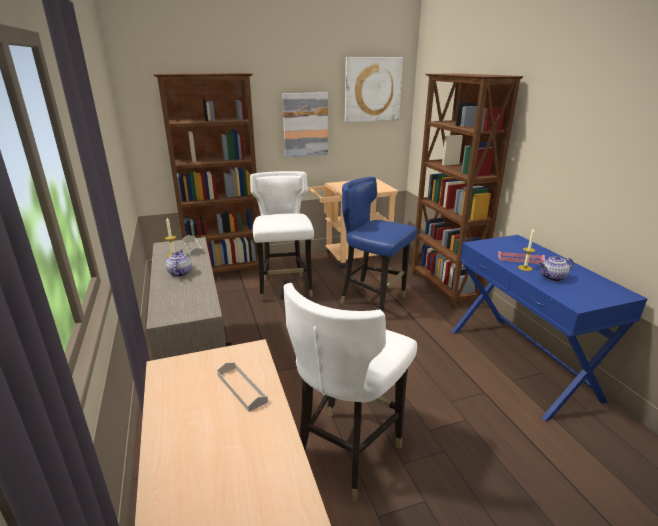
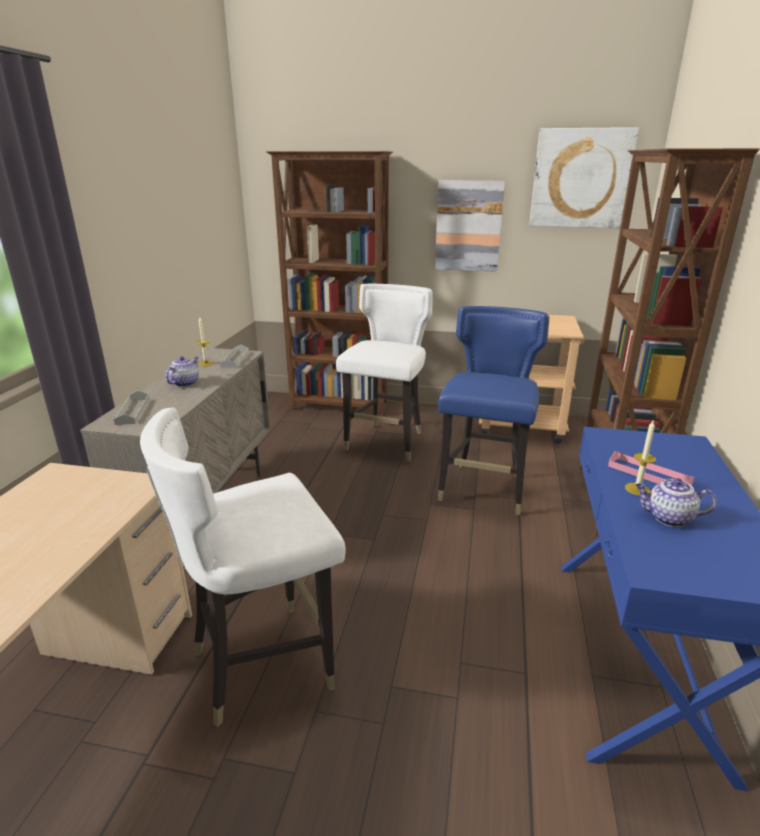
camera: 30 degrees right, 0 degrees up
(241, 388) = (81, 519): grey tray -> grey tray (132, 411)
(373, 301) = (484, 490): blue chair -> blue chair turned 45 degrees clockwise

